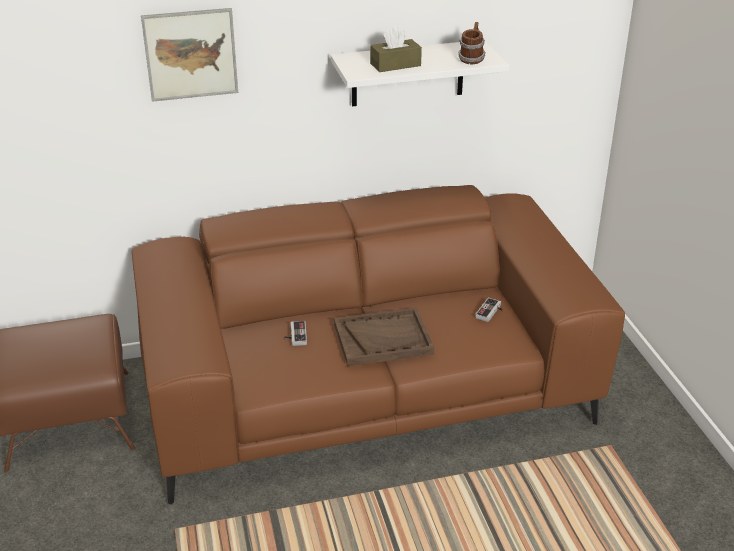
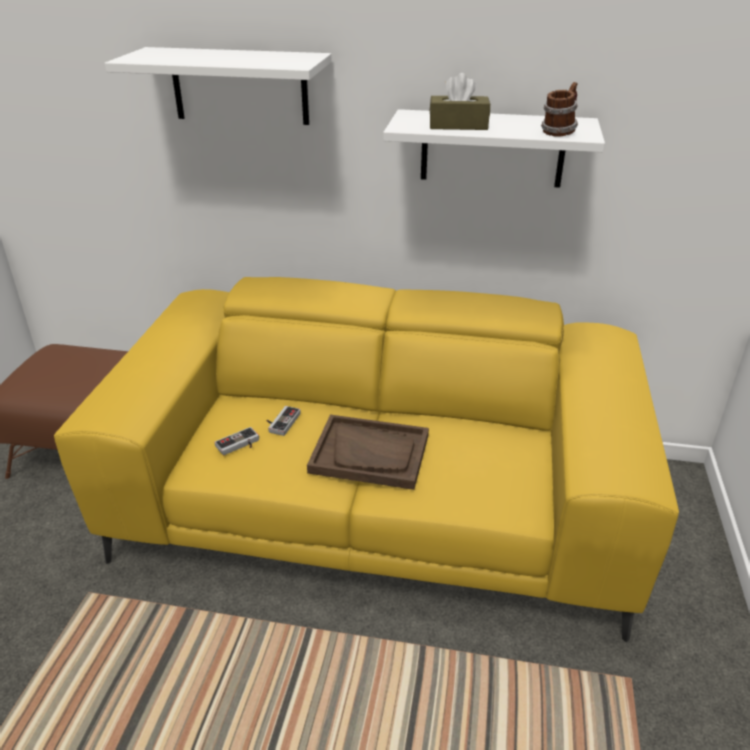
camera: 25 degrees right, 0 degrees up
(190, 54) = (240, 86): picture -> white shelf
(366, 394) = (375, 509): brown sofa -> yellow sofa
(491, 312) = (517, 459): game controller -> game controller (239, 445)

